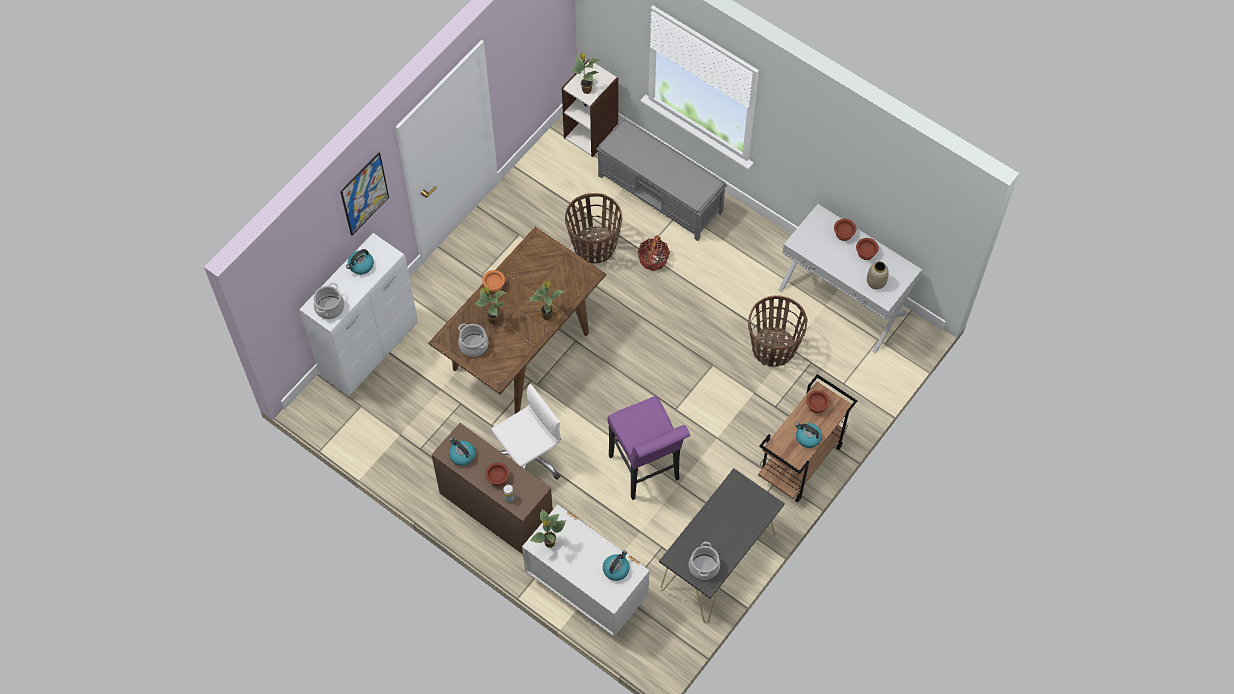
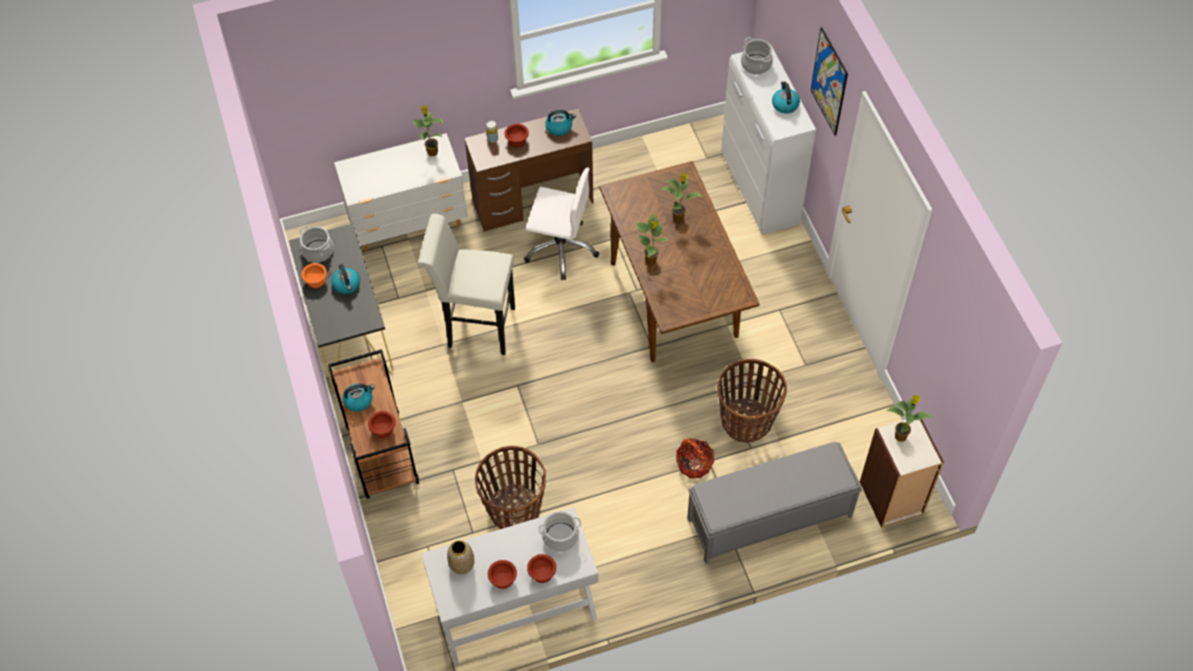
camera: 125 degrees right, 5 degrees down
(474, 345) = (663, 191): cooking pot -> cooking pot (560, 537)
(494, 284) = (716, 237): orange bowl -> orange bowl (316, 281)
(529, 458) = (561, 248): white office chair -> white office chair turned 75 degrees counterclockwise
(616, 569) = (369, 184): kettle -> kettle (347, 285)
(646, 472) = (475, 326): purple stool -> white stool

